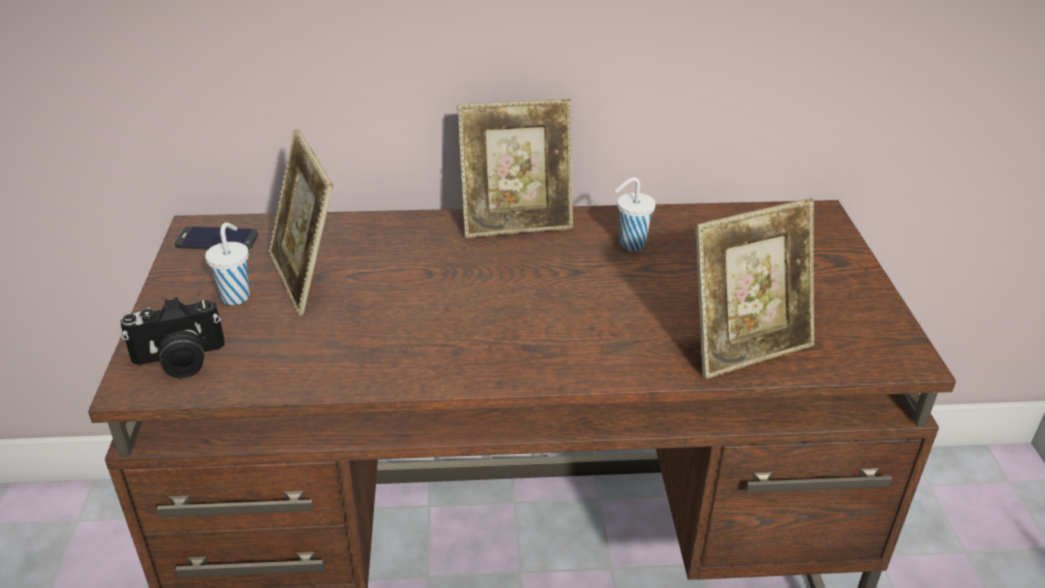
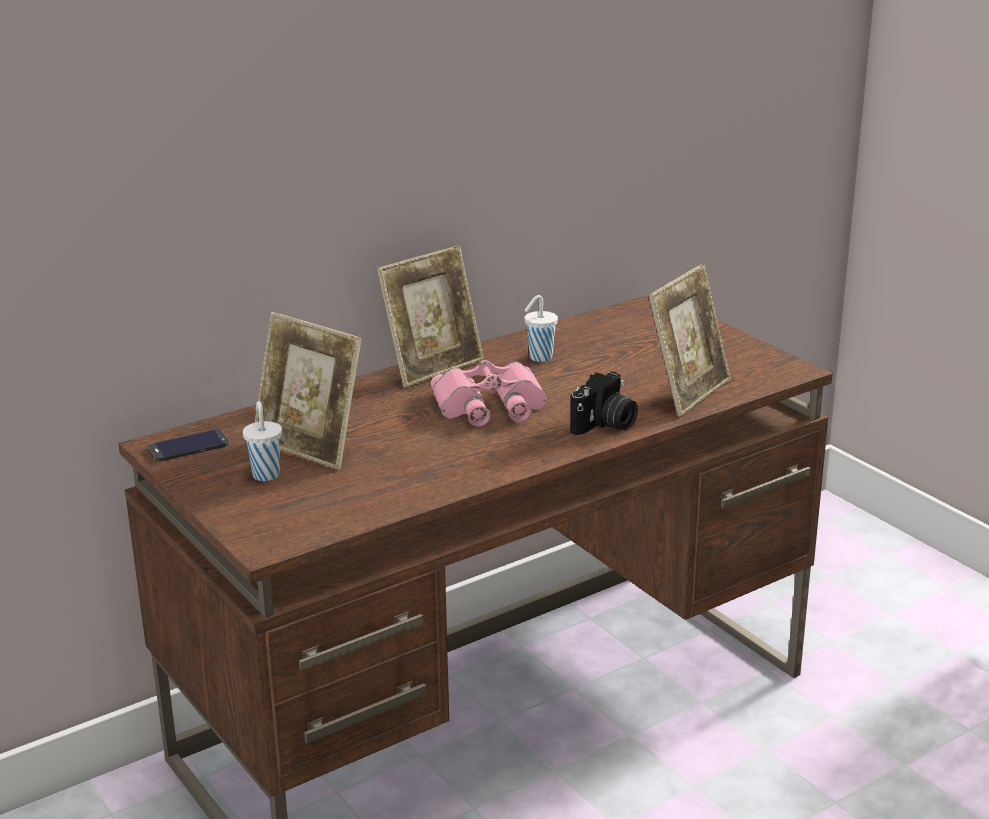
camera: 30 degrees left, 10 degrees down
(179, 361) = (280, 523): camera -> camera (605, 425)
(519, 289) = (490, 406): none -> pink binoculars

